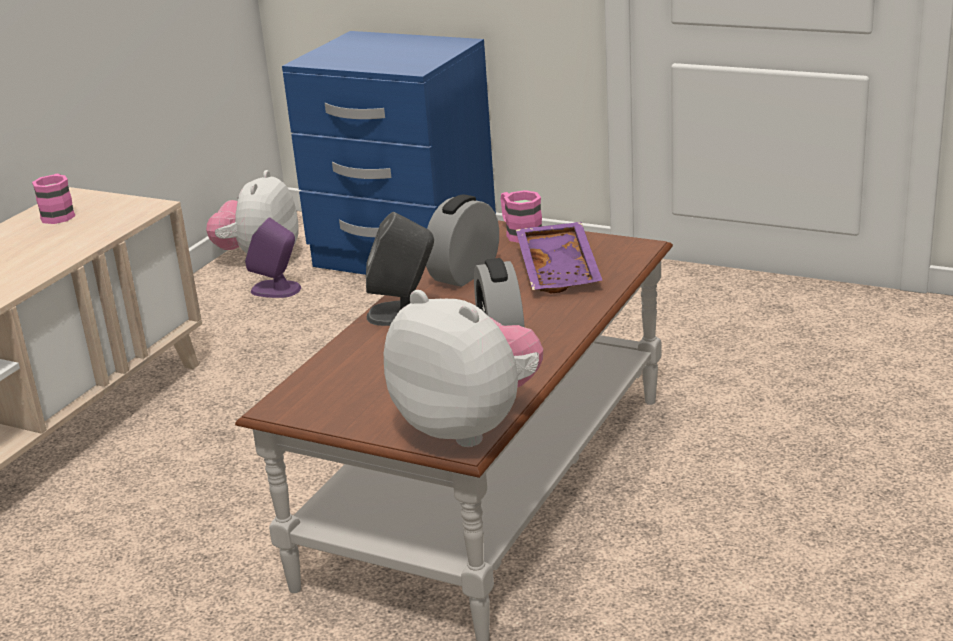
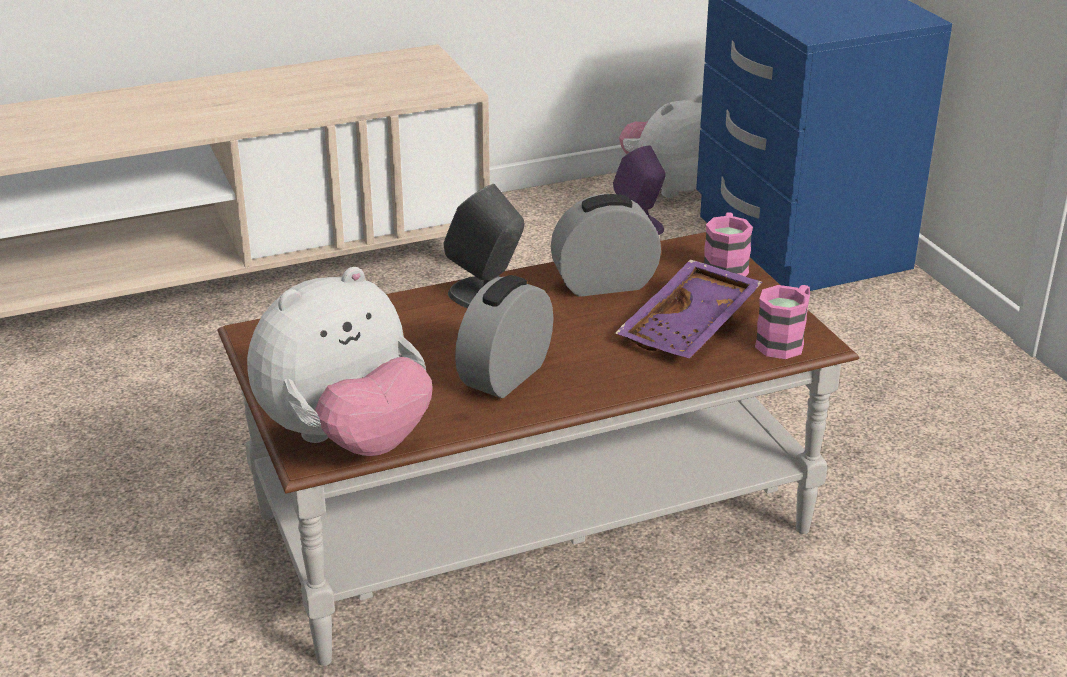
camera: 40 degrees right, 5 degrees up
(59, 214) = (388, 67): pink mug -> pink mug (785, 341)
(469, 426) = (346, 439): plush toy -> plush toy turned 60 degrees clockwise

